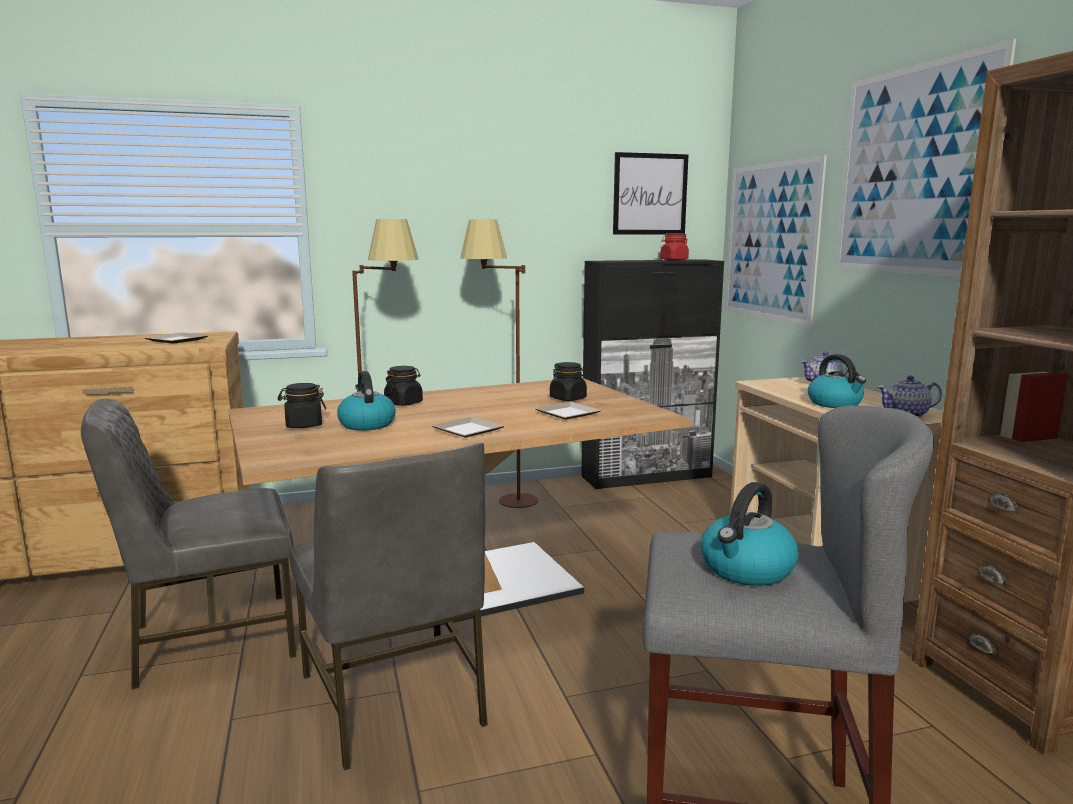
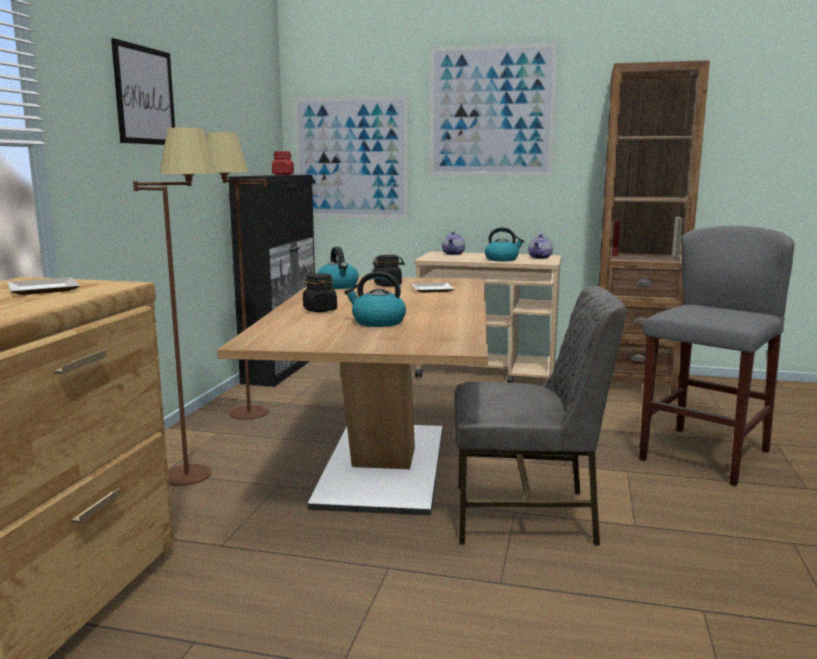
camera: 60 degrees left, 0 degrees up
(211, 639) = (345, 582): grey chair -> none
(303, 425) = (347, 334): black jar -> none
(468, 430) = (440, 307): plate -> none
(650, 194) = (252, 116): picture -> picture (144, 96)
(746, 570) = (723, 312): kettle -> kettle (338, 286)

